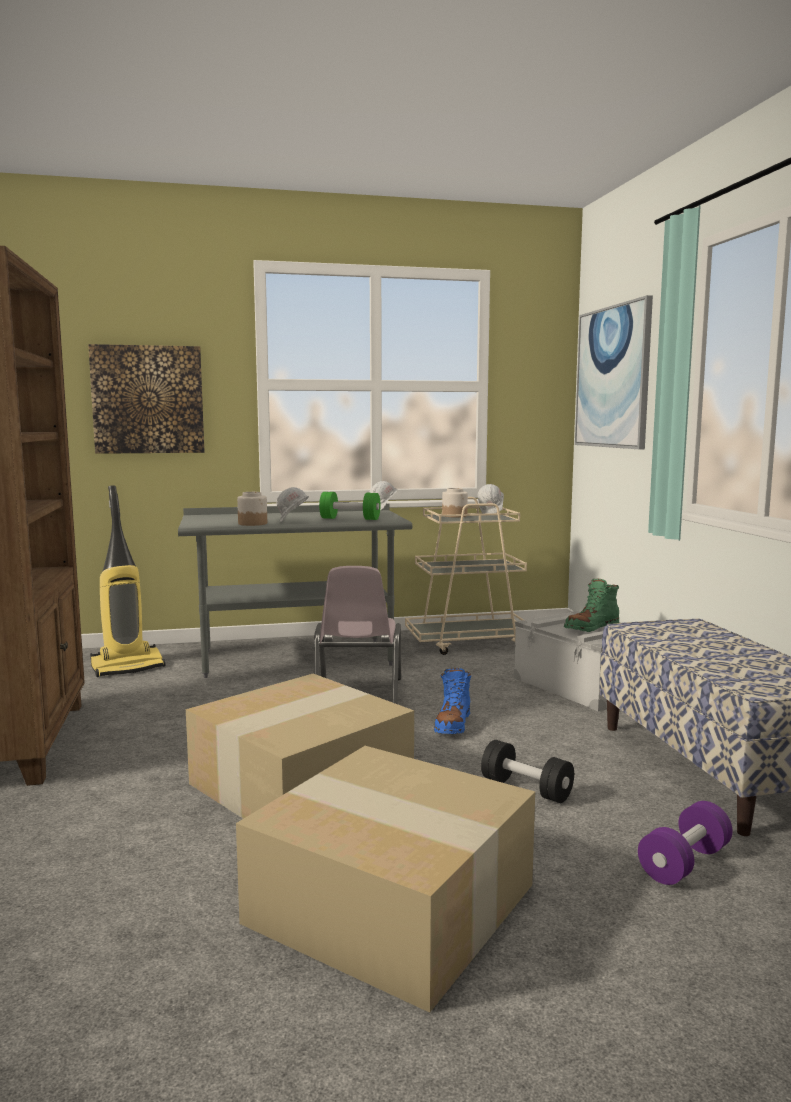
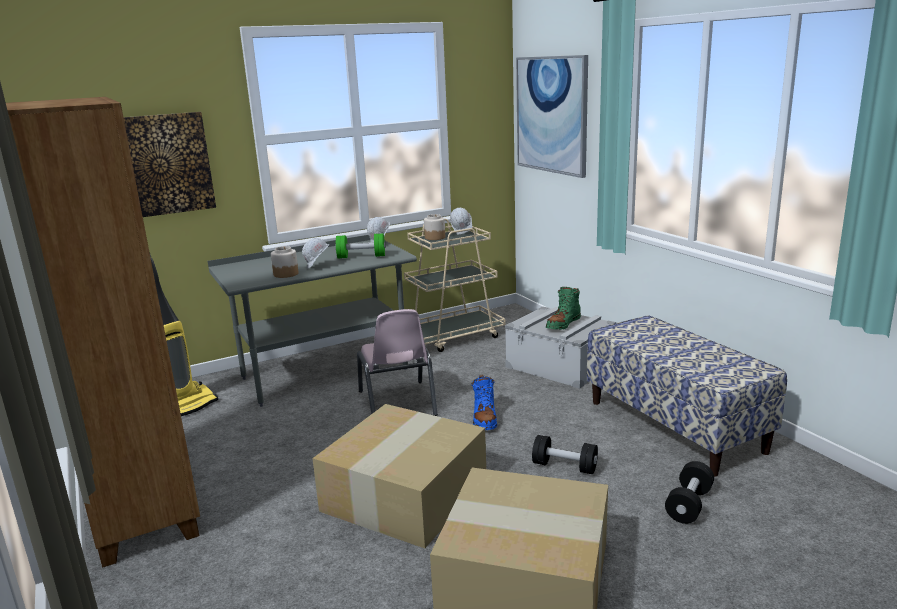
camera: 15 degrees left, 10 degrees up
(684, 863) = (689, 504): purple dumbbell -> black dumbbell

